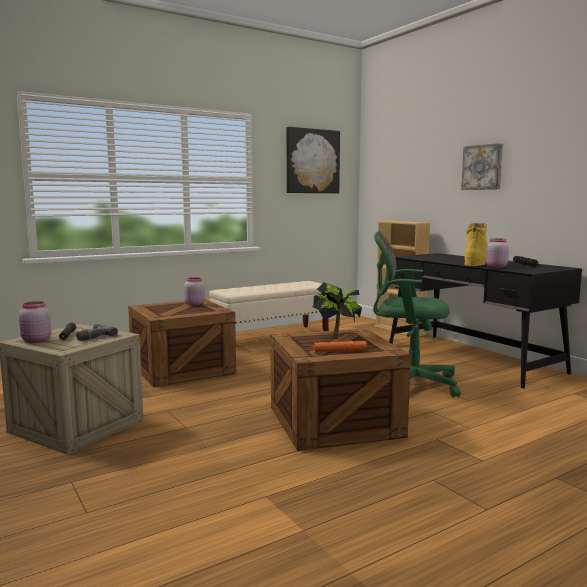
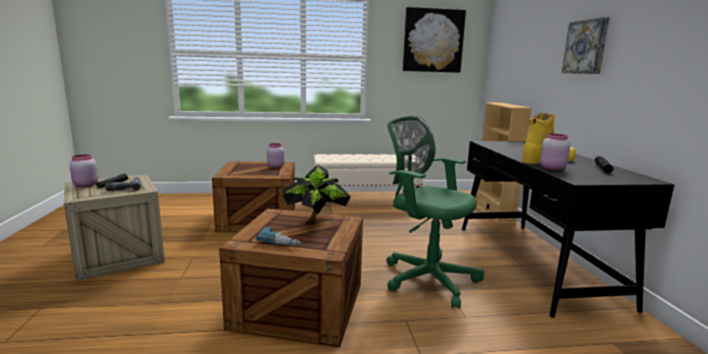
camera: 25 degrees right, 5 degrees up
(339, 351) = (282, 241): orange flashlight -> power drill

